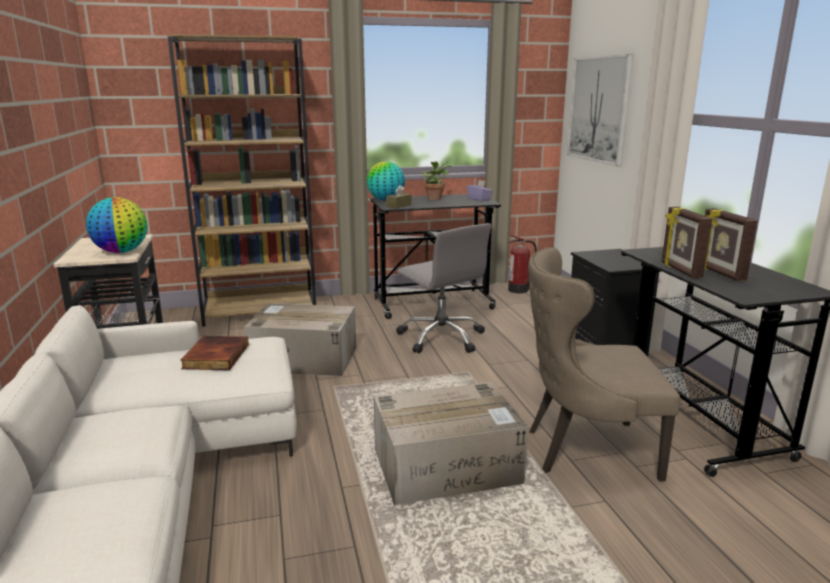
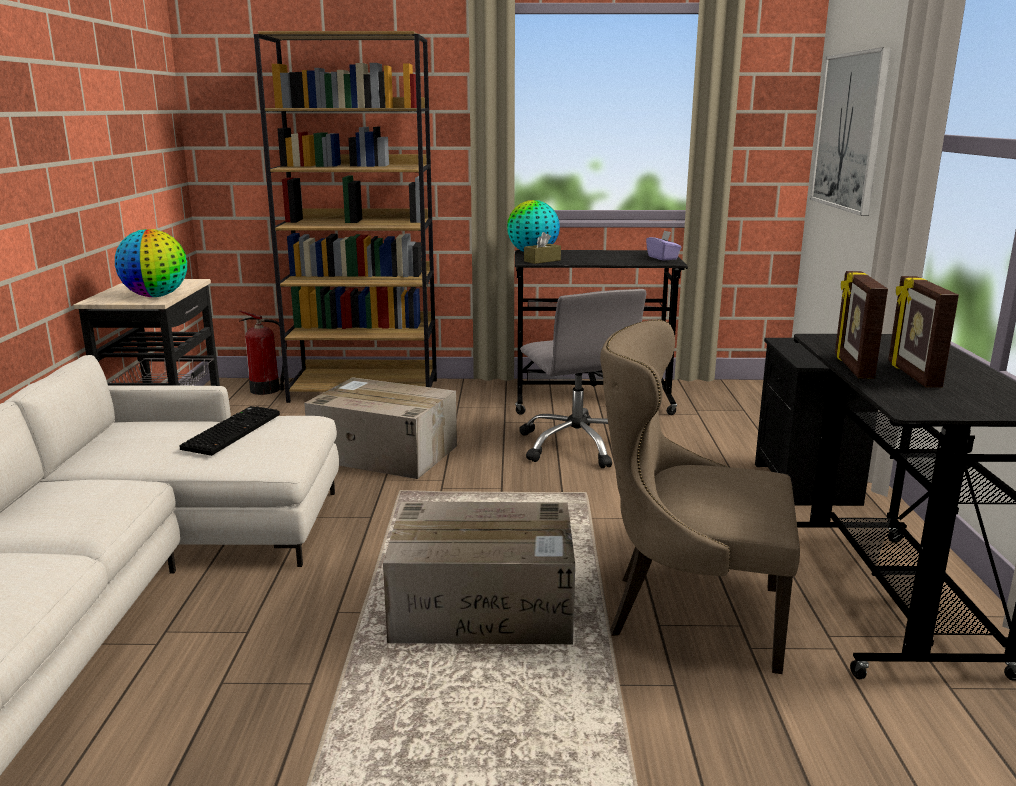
camera: 15 degrees right, 0 degrees up
(215, 356) = (231, 431): book -> keyboard
(435, 198) = (602, 254): potted plant -> none
(519, 290) = (727, 392): fire extinguisher -> fire extinguisher (267, 390)

